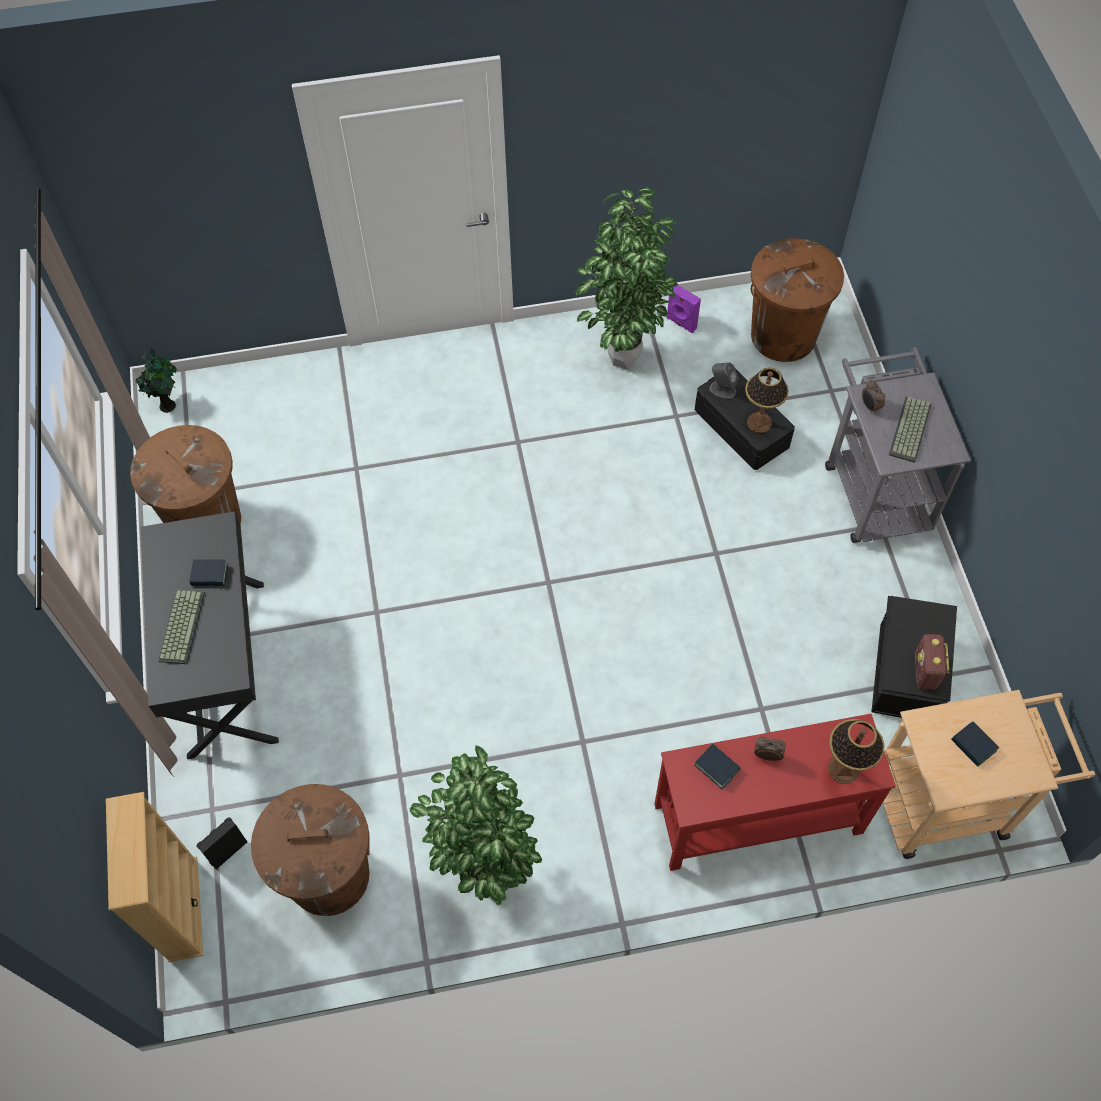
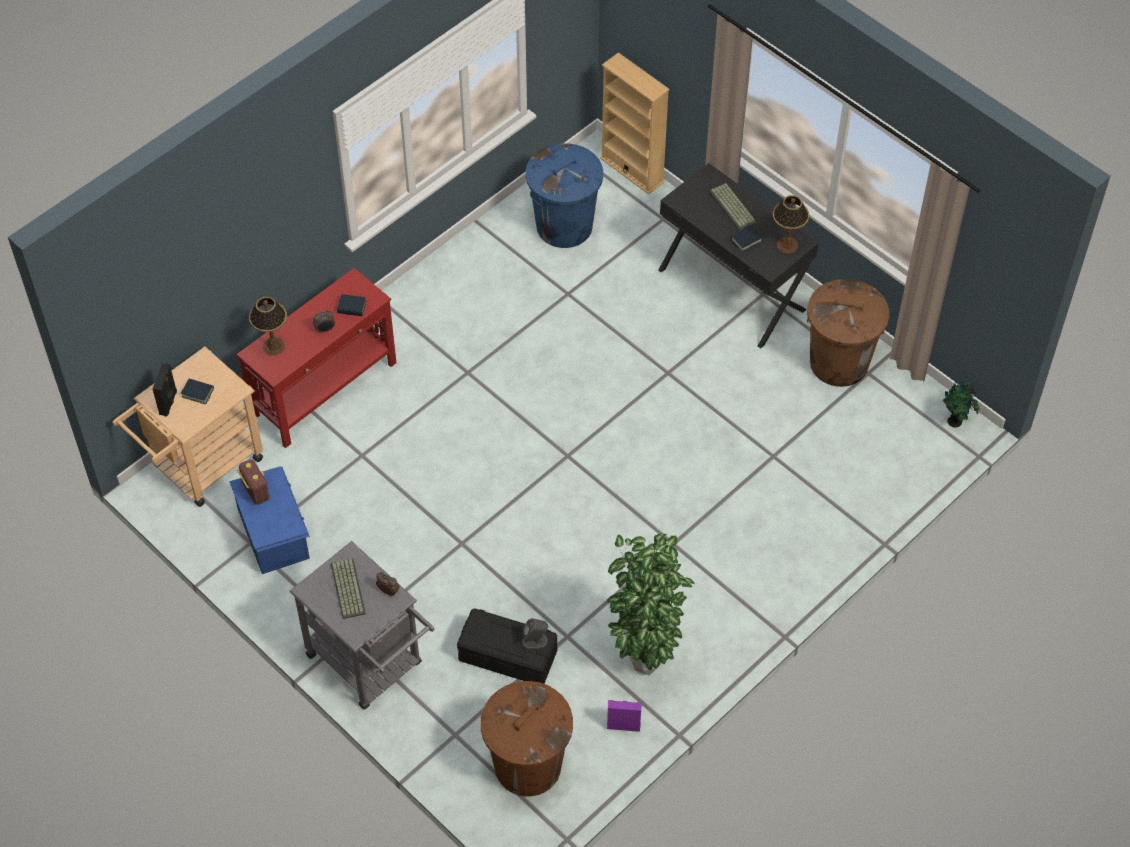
camera: 145 degrees right, 5 degrees down
(228, 851) = (633, 206): black speaker -> black speaker (169, 403)
(328, 875) = (564, 226): brown trash can -> blue trash can
(486, 875) = (472, 274): potted plant -> none
(759, 422) = (486, 629): table lamp -> table lamp (787, 245)
(904, 673) = (274, 533): black storage box -> blue storage box

